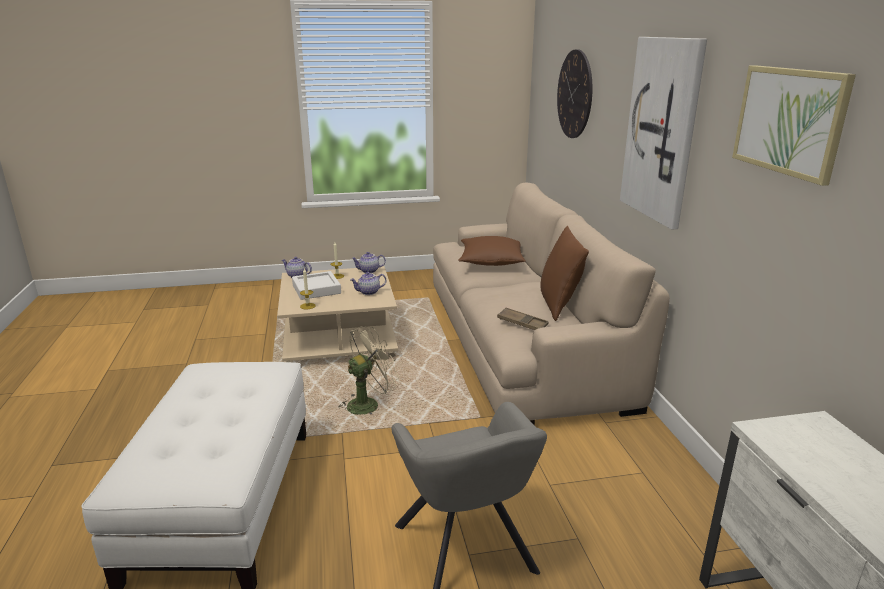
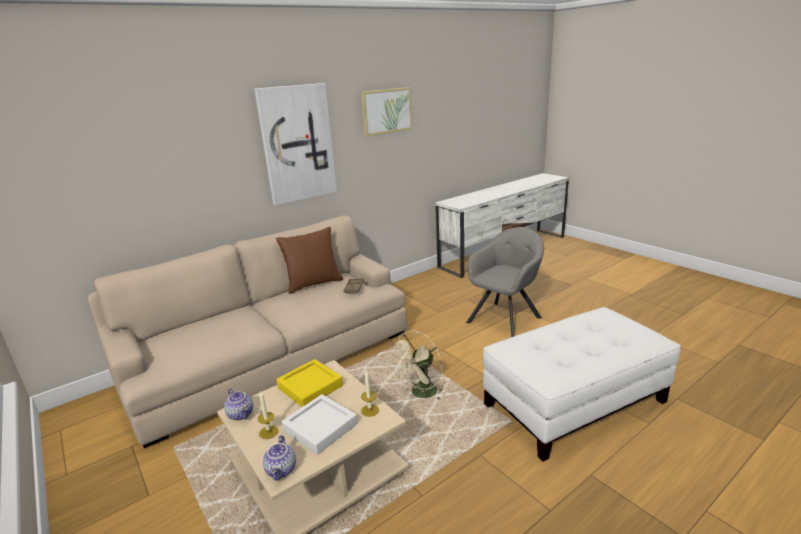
camera: 115 degrees left, 0 degrees up
(368, 292) = (310, 387): teapot -> yellow tray
(368, 404) = (421, 394): beige fan -> beige fan turned 75 degrees counterclockwise
(491, 262) = (223, 328): brown pillow -> none
(575, 94) = (133, 159): wall clock -> none

